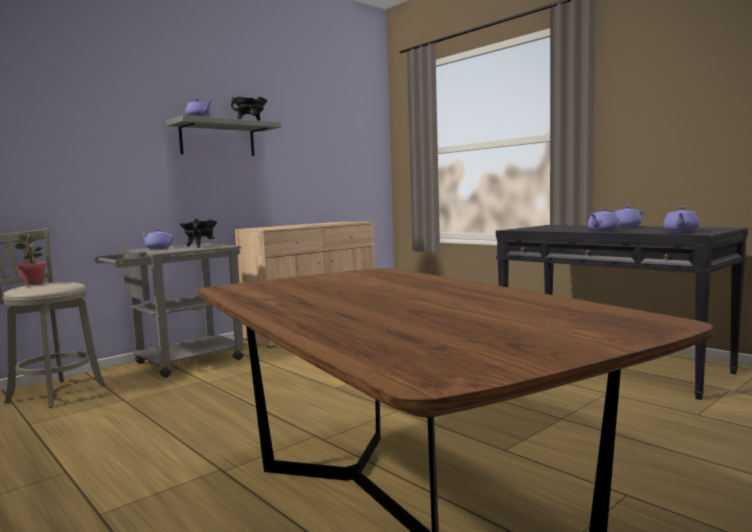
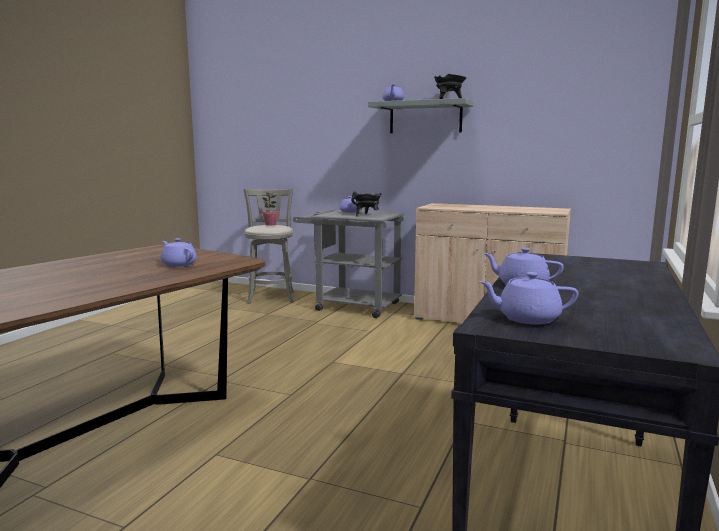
camera: 65 degrees right, 5 degrees up
(626, 226) = (652, 293): purple teapot -> purple teapot (178, 265)

